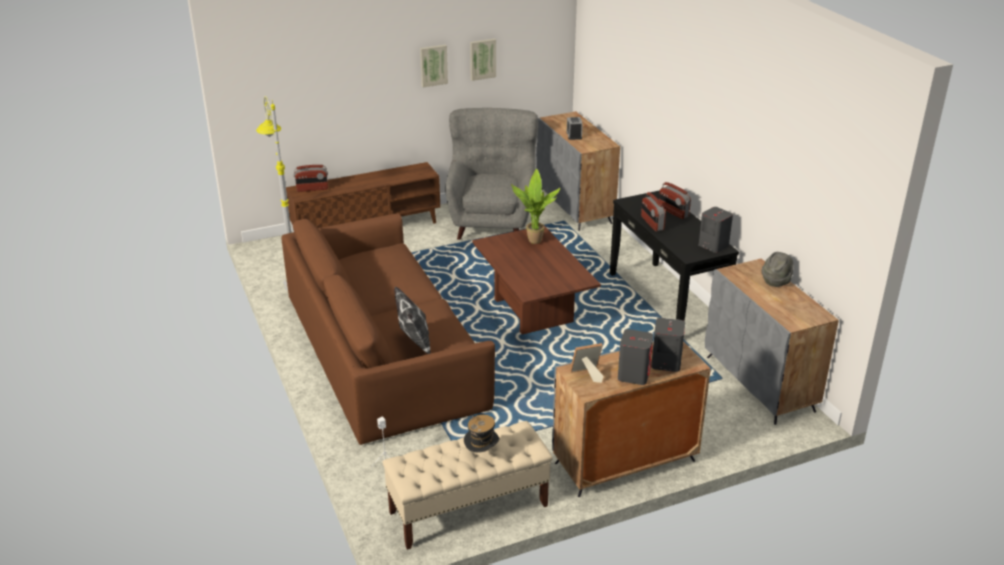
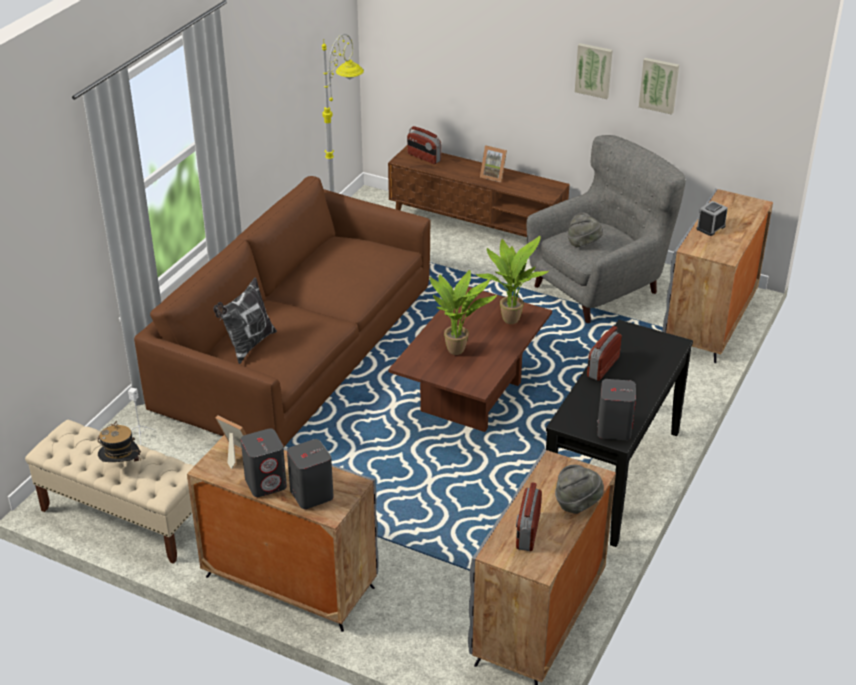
camera: 50 degrees right, 5 degrees up
(376, 178) = (494, 176): none -> picture frame
(490, 188) = (583, 244): none -> grey hat
(539, 270) = (458, 350): none -> potted plant
(673, 212) = (650, 369): radio -> radio (527, 531)

